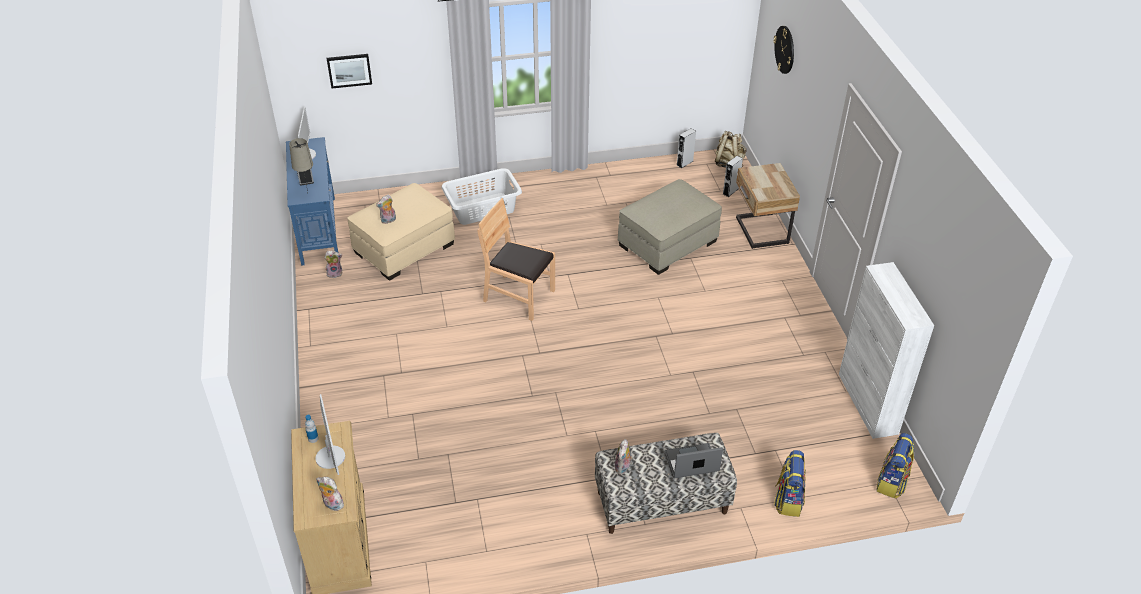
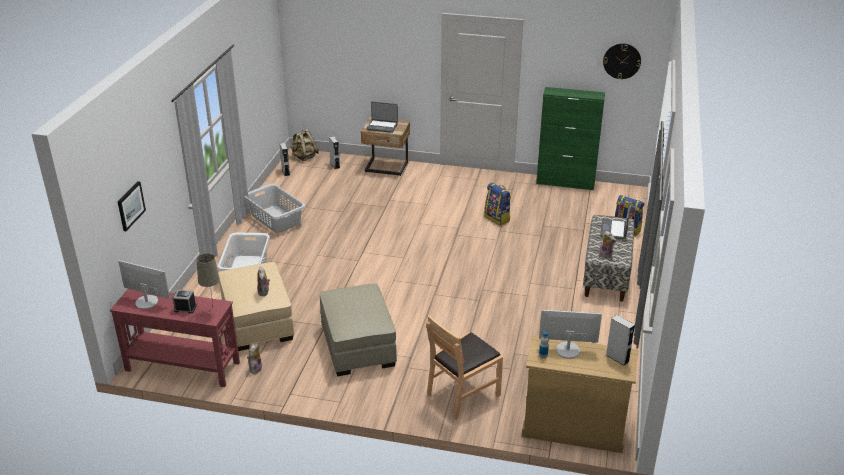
camera: 65 degrees left, 10 degrees down
(319, 229) = (182, 366): blue console table -> red console table
(332, 505) = (617, 358): plush toy -> grey speaker
(519, 296) = (369, 280): brown chair -> brown chair (463, 394)
(587, 192) = (276, 219): none -> grey laundry basket
(668, 243) = (366, 203): beige ottoman -> beige ottoman (358, 345)
(764, 179) = (382, 126): none -> laptop
(785, 49) = (337, 39): wall clock -> wall clock (622, 61)
(867, 404) = (566, 182): white cabinet -> green cabinet
(891, 483) = (629, 195): backpack -> backpack (497, 218)

